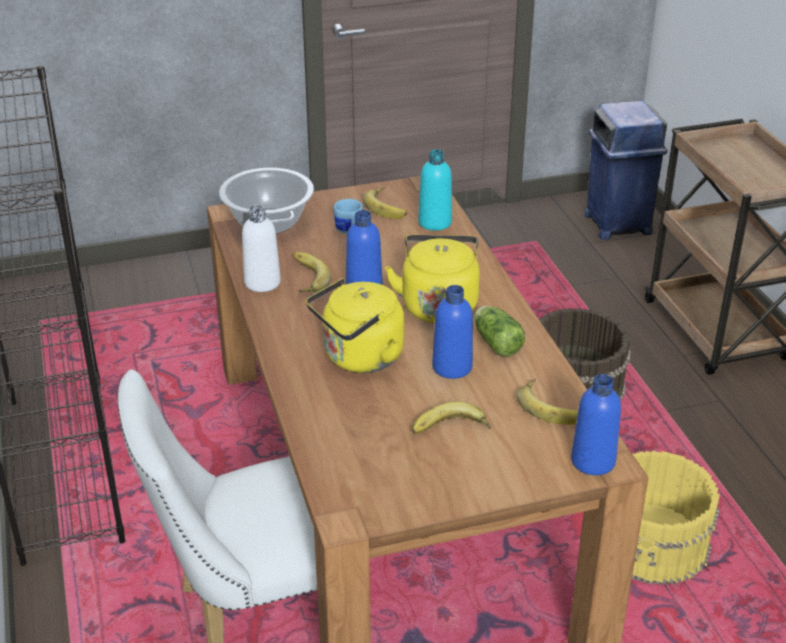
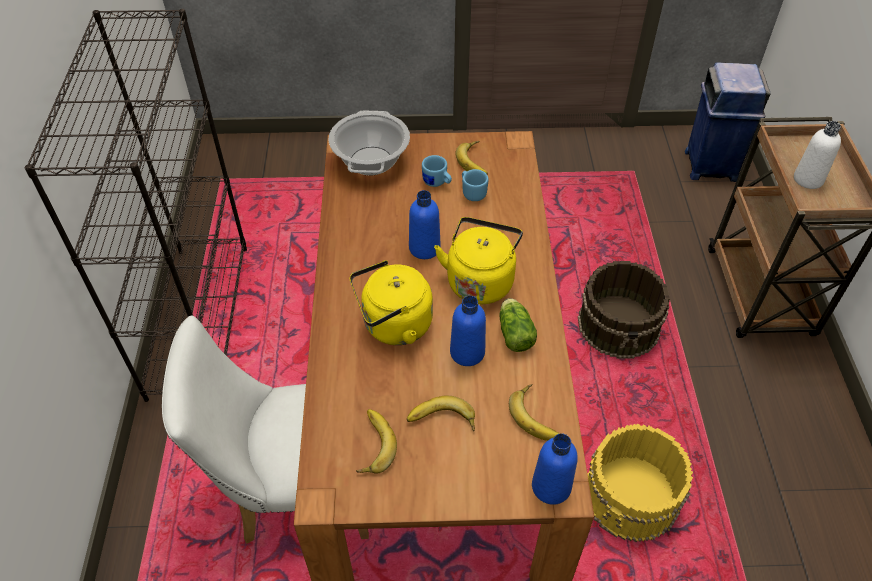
camera: 15 degrees right, 15 degrees up
(262, 282) = (343, 226): white bottle -> white bottle (808, 179)
(305, 277) = (380, 227): banana -> banana (371, 444)
(396, 233) = (472, 192): none -> blue mug
(435, 222) = (509, 187): turquoise bottle -> none

